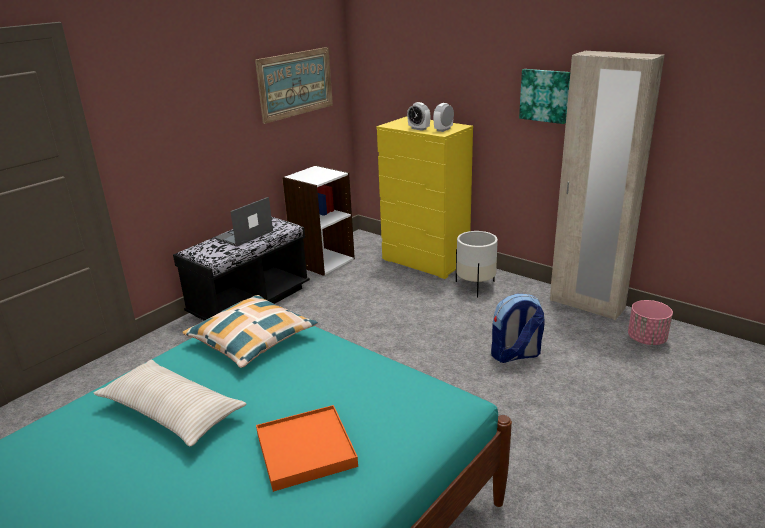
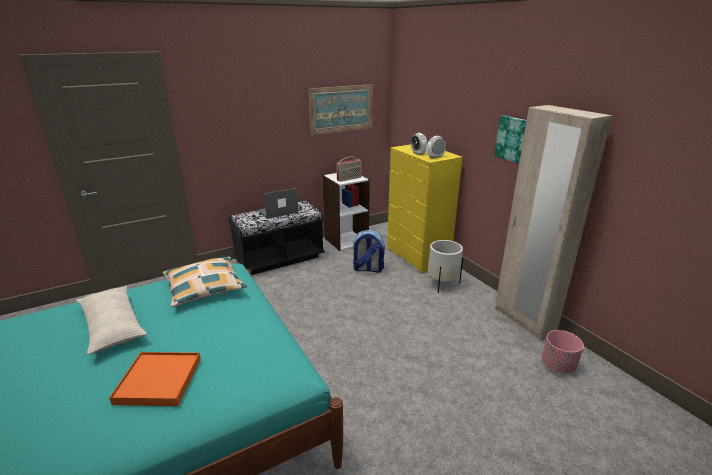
camera: 20 degrees right, 0 degrees up
(323, 176) = (349, 179): none -> radio
(515, 355) = (435, 348): backpack -> backpack (367, 269)

